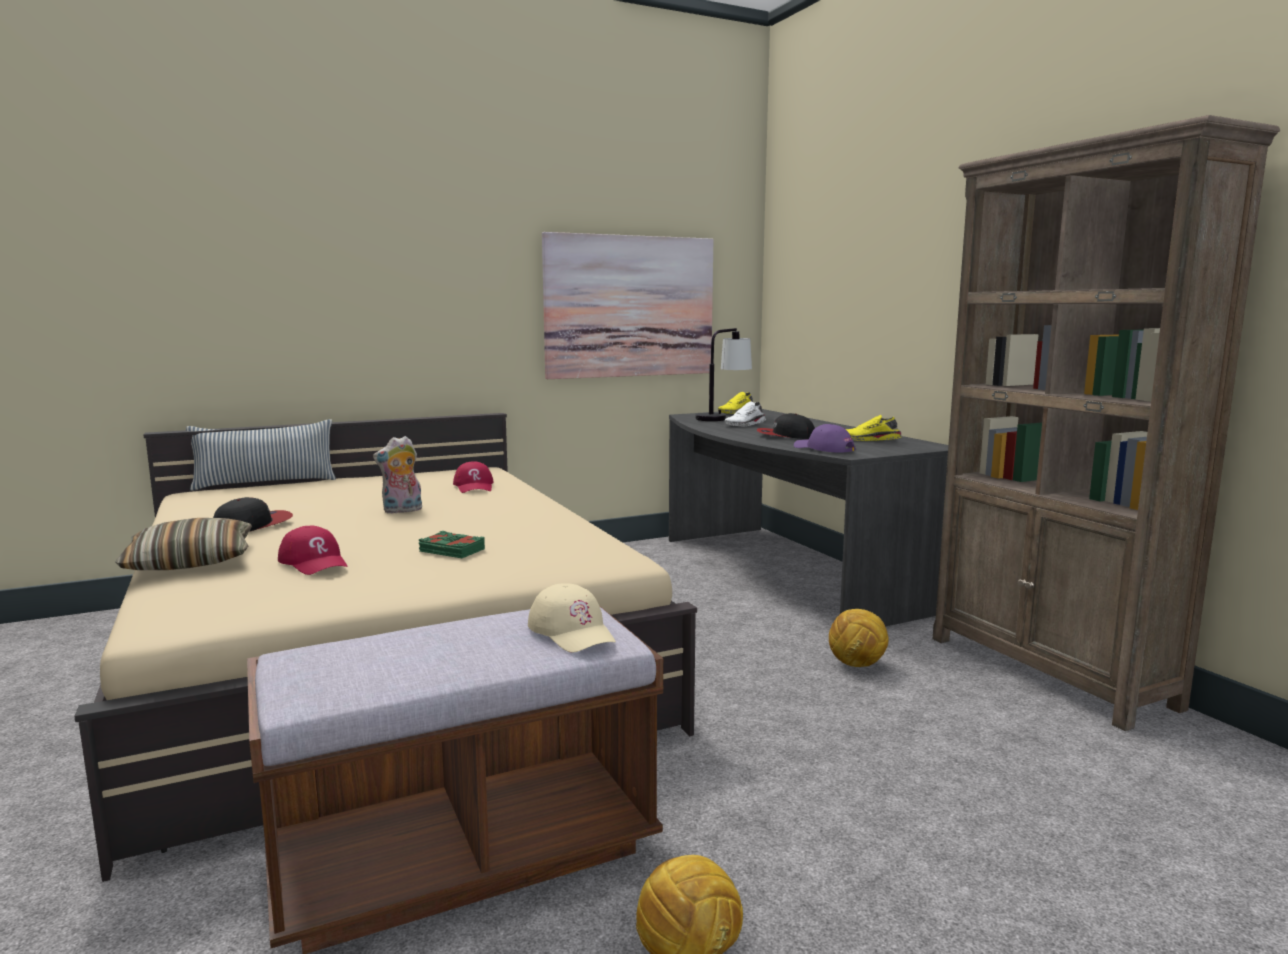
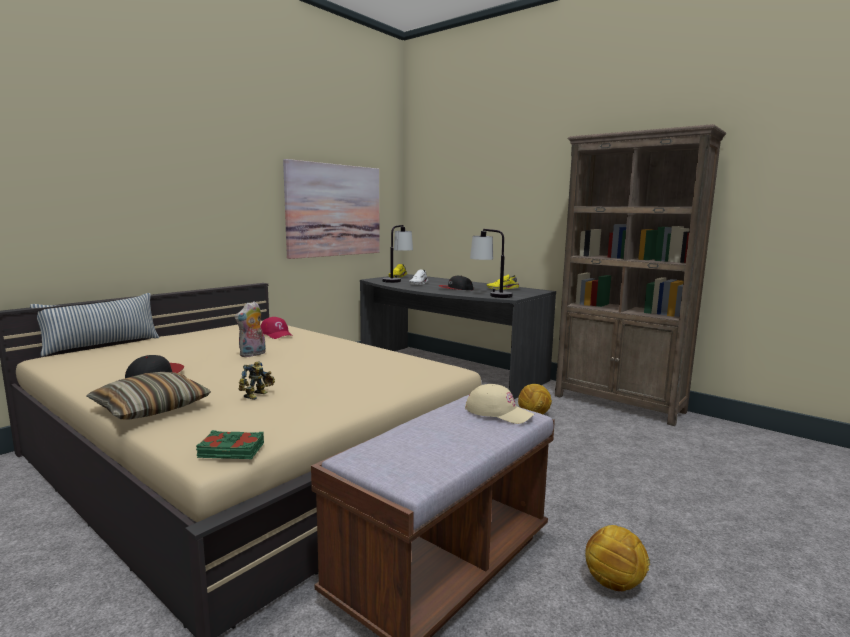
camera: 25 degrees left, 0 degrees up
(314, 562) = (257, 395): red cap -> toy robot
(451, 551) = (336, 376): green book -> green book (231, 451)
(823, 449) = (490, 295): purple cap -> table lamp

